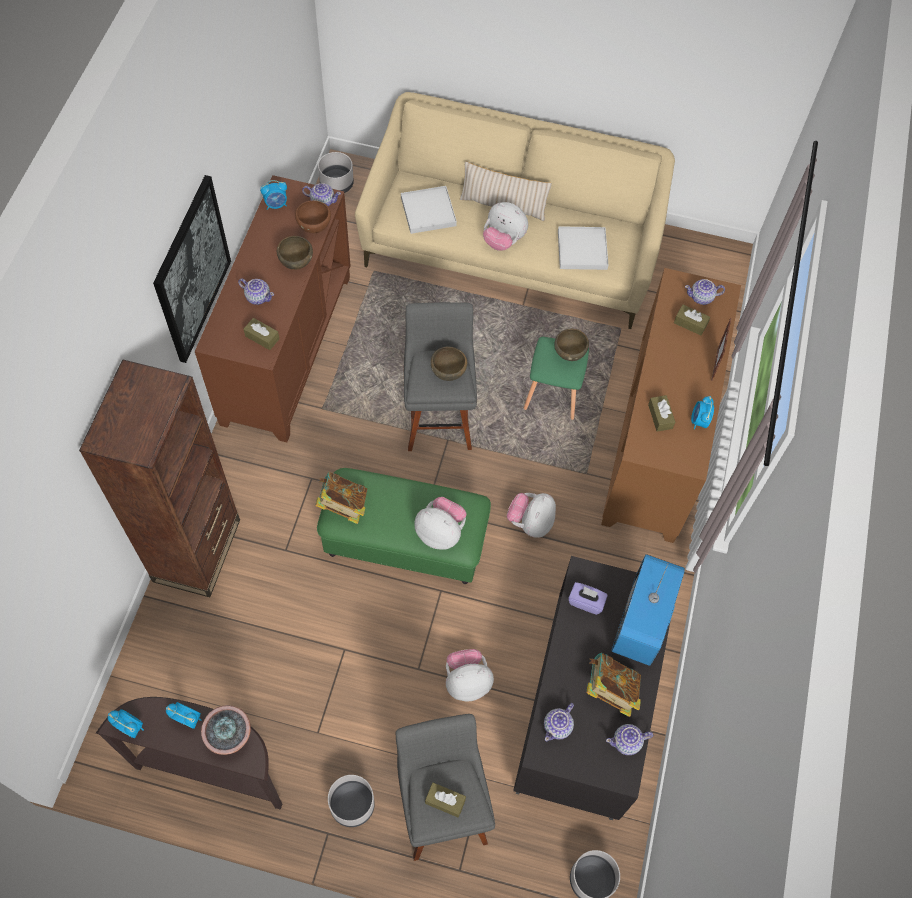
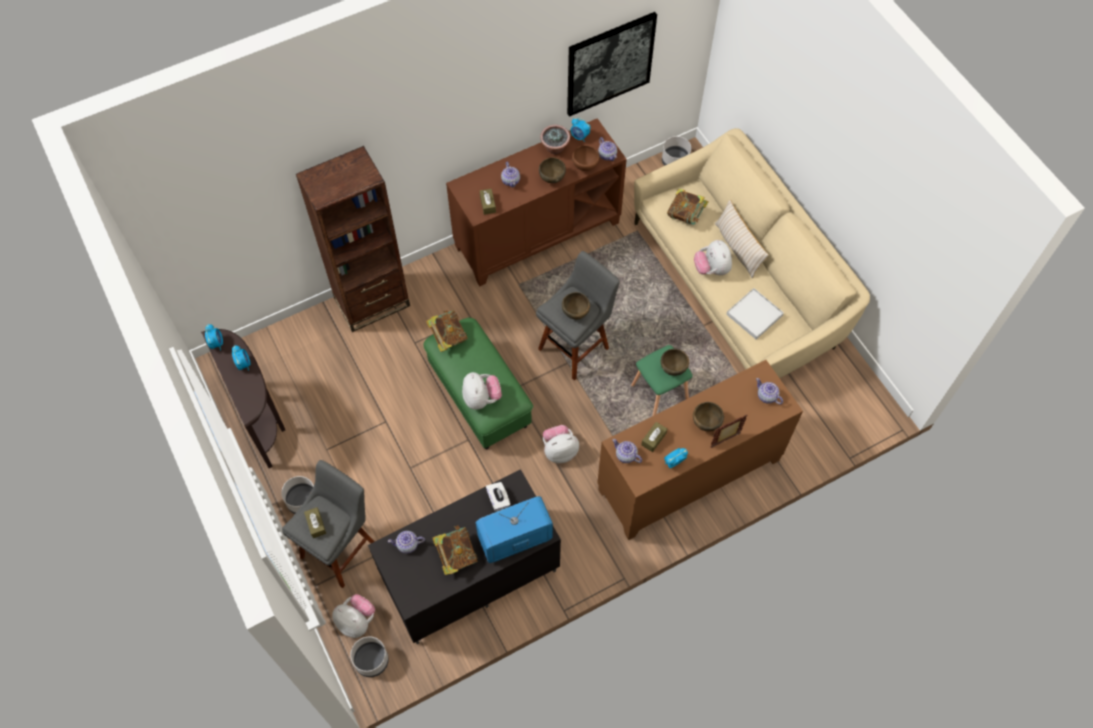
camera: 50 degrees right, 0 degrees up
(192, 270) = (468, 132): picture -> picture (609, 63)
(230, 737) = (252, 390): potted plant -> potted plant (555, 148)
(428, 211) = (686, 215): white tray -> book
(467, 681) = (426, 499): plush toy -> plush toy (356, 621)
(586, 602) = (498, 500): purple tissue box -> white tissue box
(627, 742) = (432, 588): teapot -> teapot (626, 455)
(684, 364) = (705, 423): none -> brown bowl
(690, 323) = (740, 404): brown tissue box -> none

